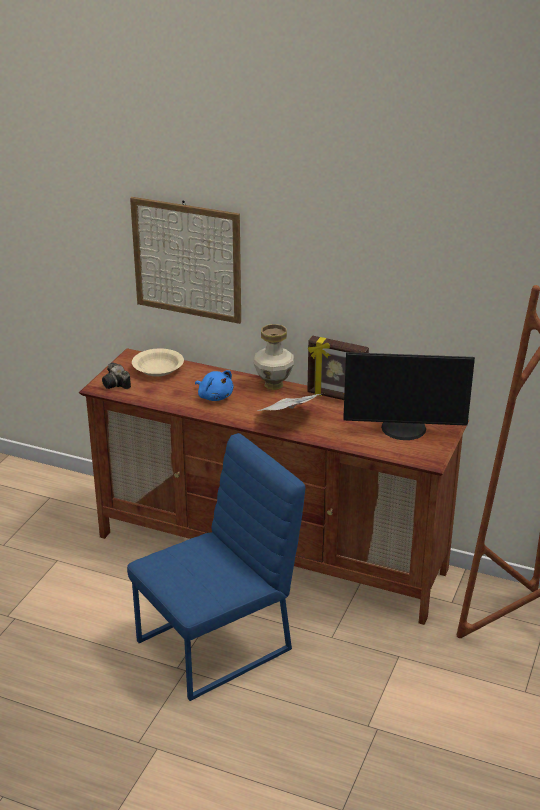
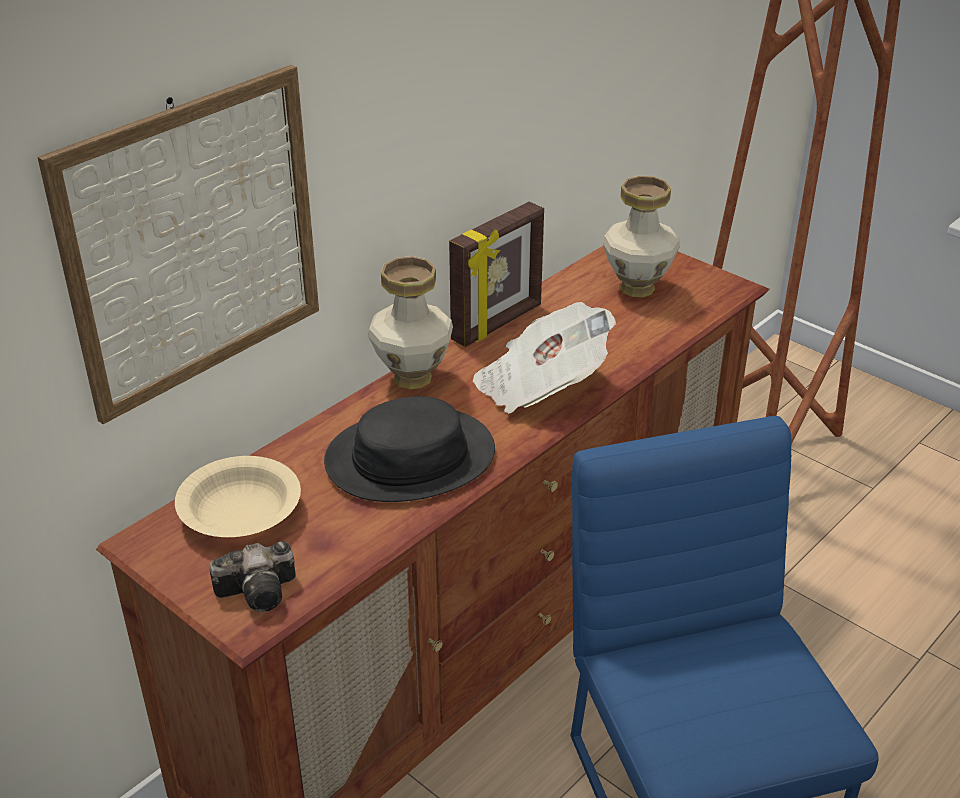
camera: 70 degrees left, 5 degrees up
(214, 396) = (410, 457): blue plush toy -> black hat
(404, 429) = (636, 287): monitor -> vase

